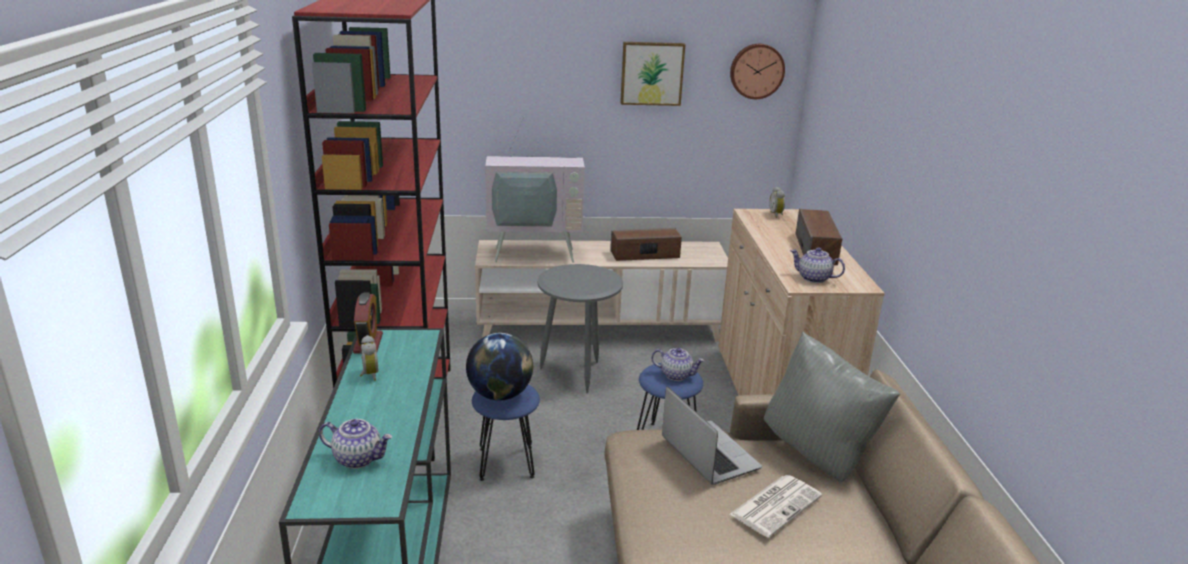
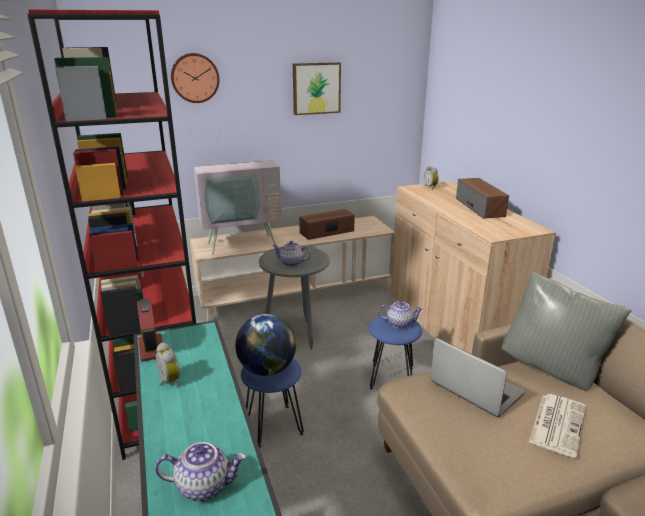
camera: 15 degrees left, 0 degrees up
(756, 71) = (392, 81): wall clock -> wall clock (195, 78)
(813, 278) = (498, 229): teapot -> teapot (291, 263)

